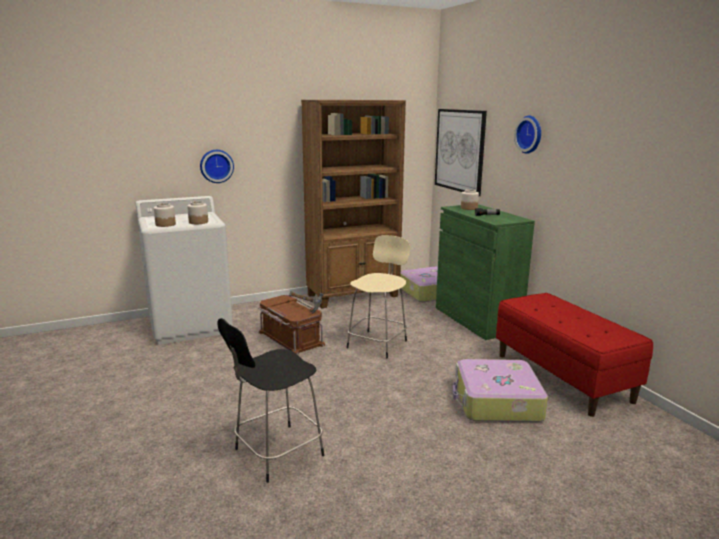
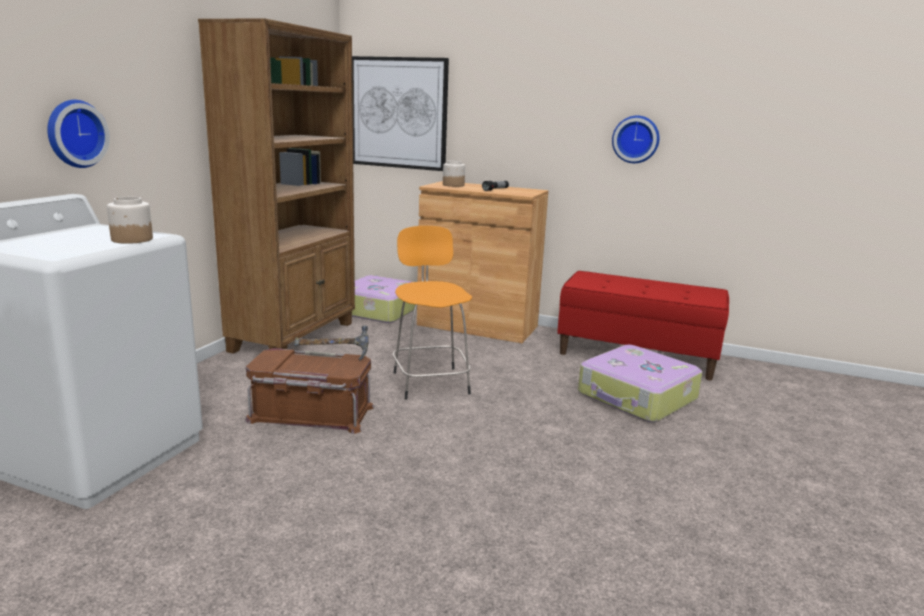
camera: 45 degrees left, 0 degrees up
(165, 224) = (73, 251): jar -> none
(276, 453) = (568, 557): black stool -> none
(378, 343) = (430, 381): beige stool -> orange stool
(476, 319) = (477, 325): green cabinet -> brown cabinet
(530, 134) = (531, 86): wall clock -> wall clock (635, 139)

